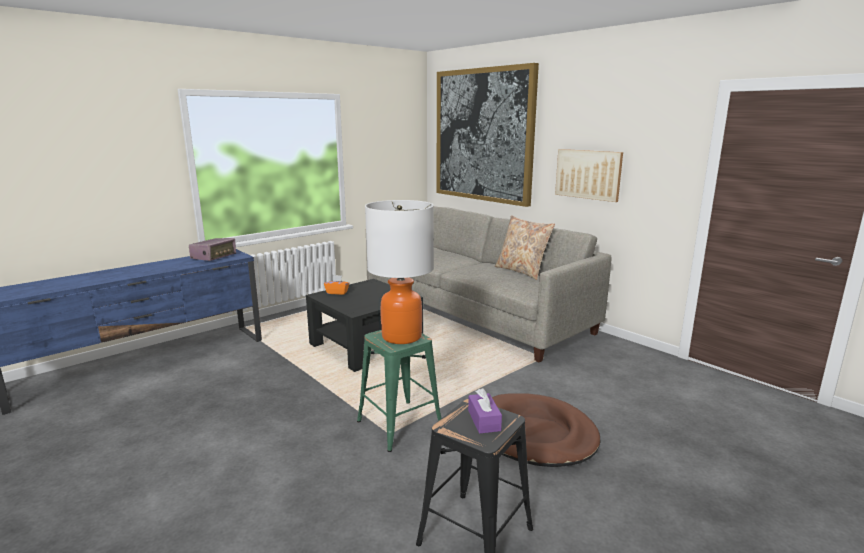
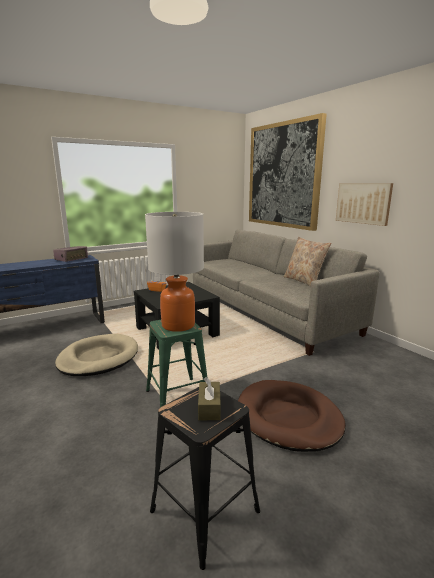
camera: 10 degrees right, 0 degrees up
(276, 387) = (98, 358): none -> beige dog bed
(484, 420) = (209, 407): purple tissue box -> brown tissue box

